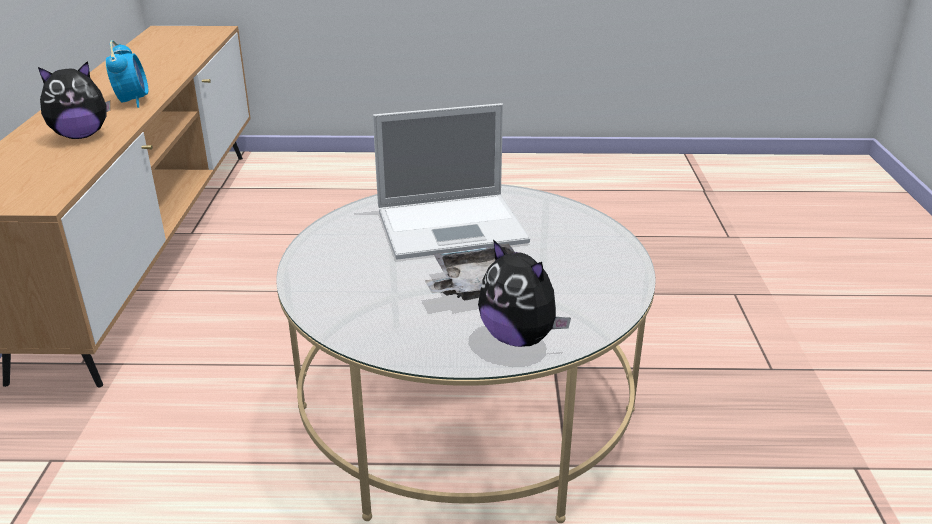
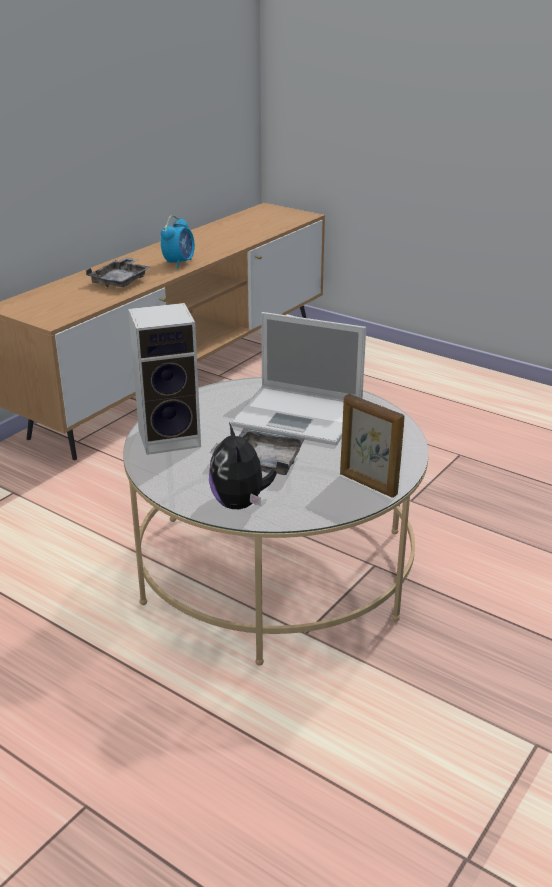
camera: 35 degrees right, 0 degrees up
(81, 136) = (121, 281): plush toy -> grey tray
(345, 295) = (171, 437): none -> speaker
(610, 270) = (367, 484): none -> picture frame

